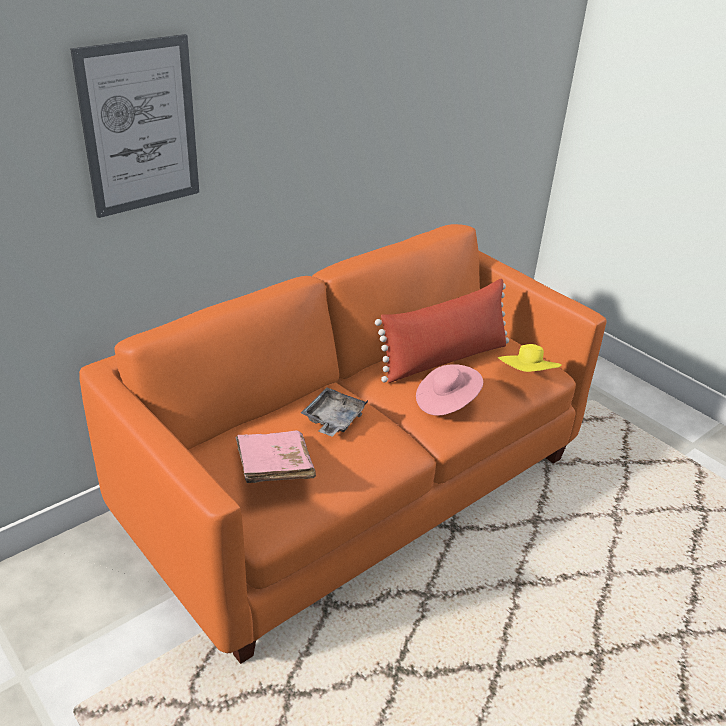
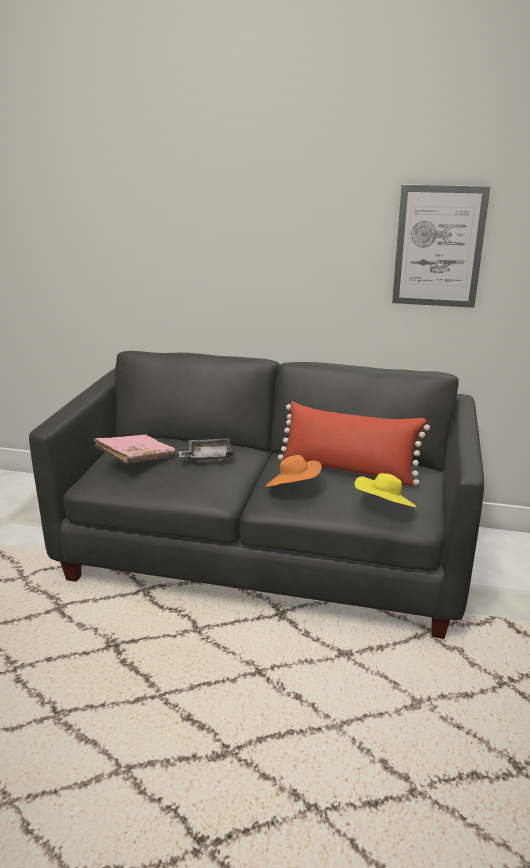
camera: 55 degrees right, 10 degrees down
(140, 127) = (176, 217): picture -> picture (438, 247)
(356, 487) = (266, 554): orange sofa -> grey sofa
(446, 402) = (293, 488): pink hat -> orange hat

